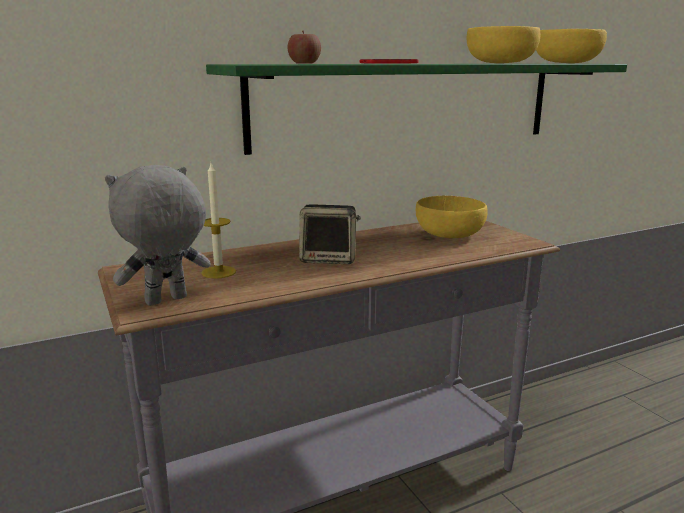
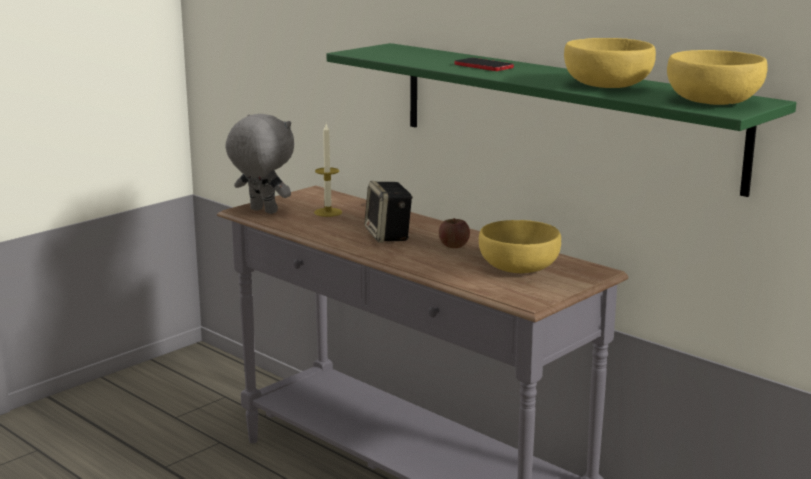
camera: 70 degrees right, 0 degrees up
(304, 63) = (422, 55): apple -> apple (454, 245)

